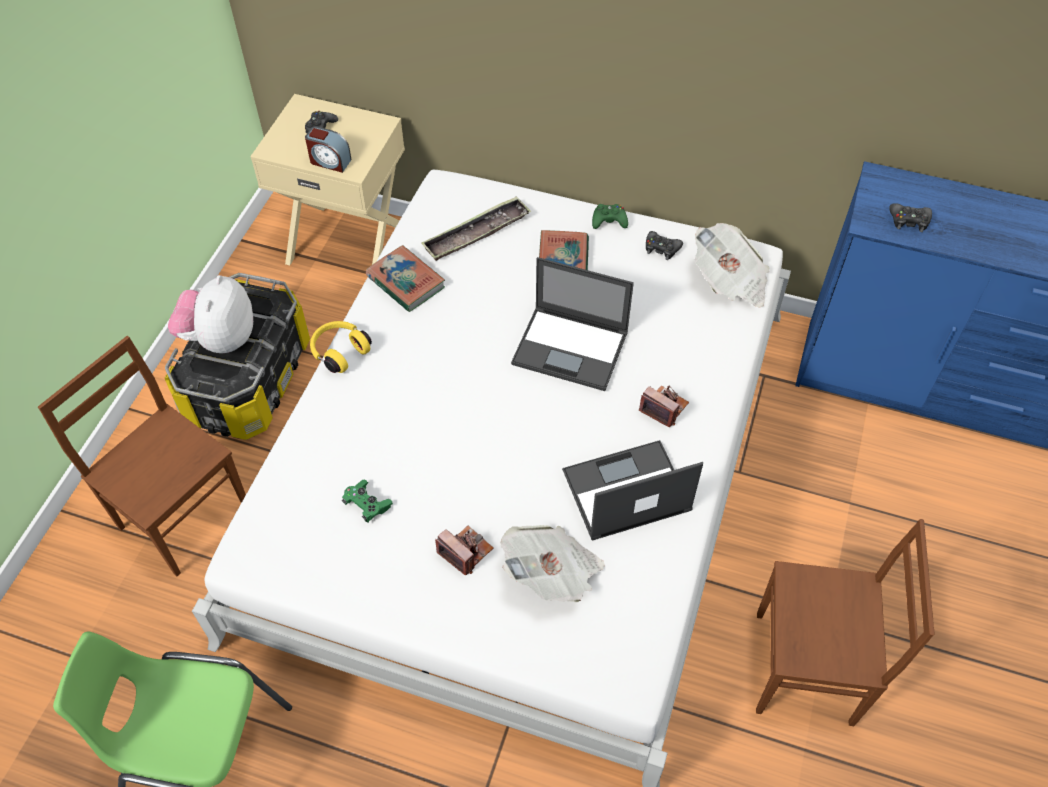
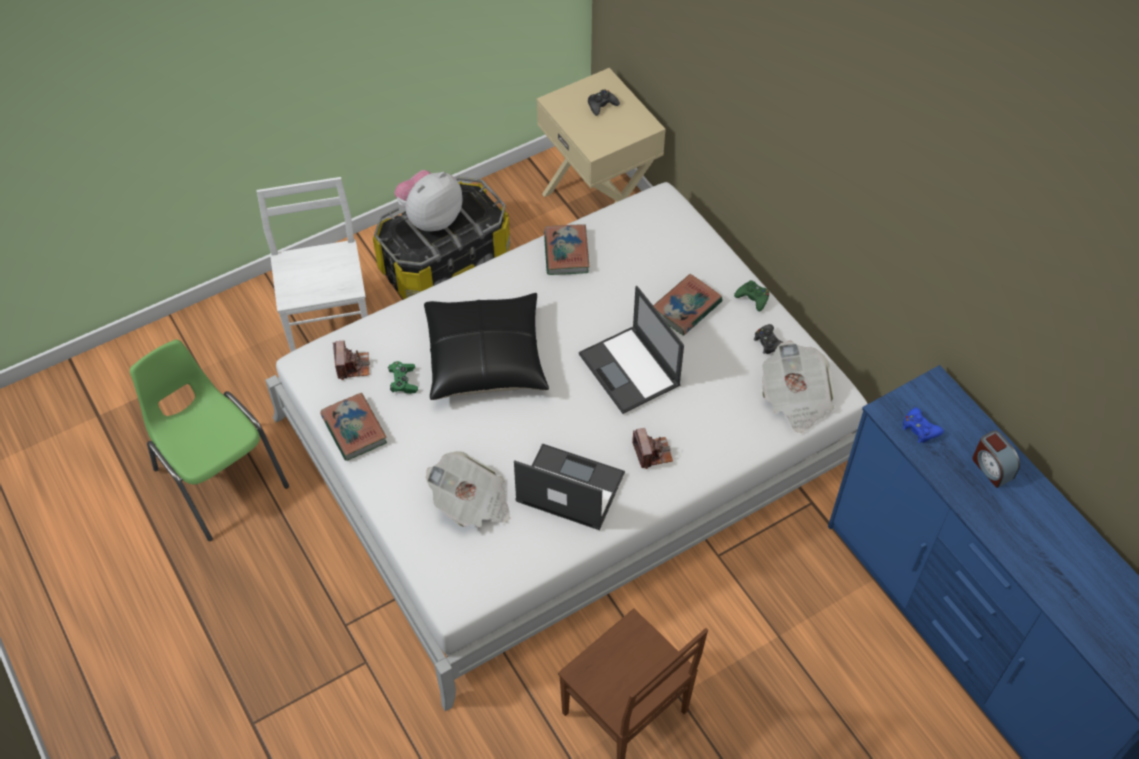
camera: 40 degrees right, 0 degrees up
(184, 515) = (330, 325): brown chair -> white chair
(329, 161) = (584, 133): alarm clock -> alarm clock (991, 468)
(339, 351) = (479, 272): yellow headphones -> none
(362, 588) = (354, 429): none -> book
(427, 426) = (486, 357): none -> black pillow
(465, 551) = (433, 451): camera -> camera (352, 366)
(476, 233) = (648, 248): tray -> none
(909, 221) = (920, 429): black game controller -> blue game controller

